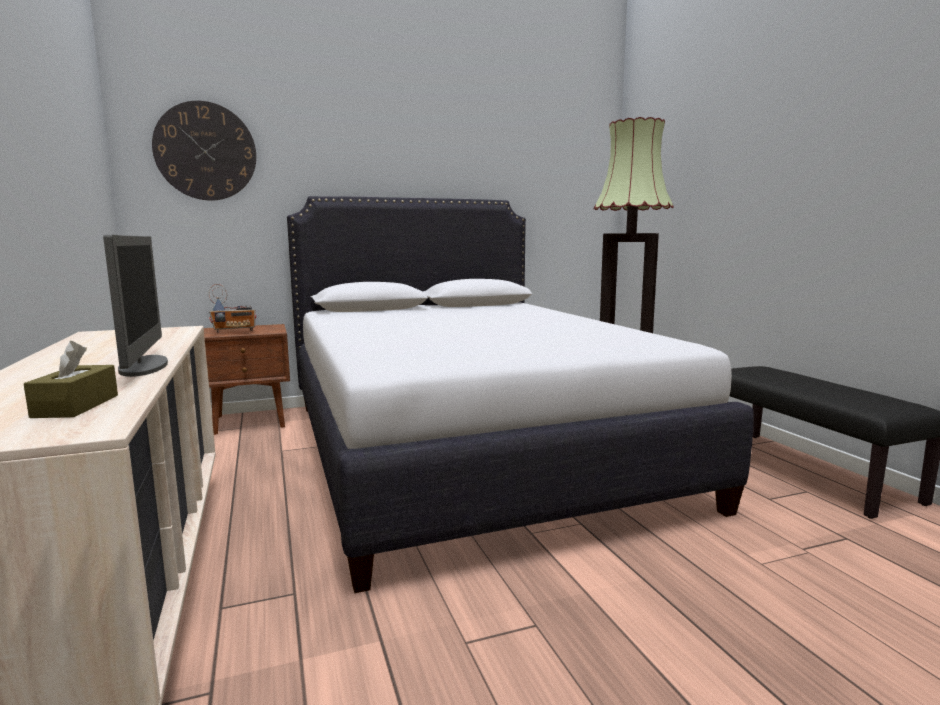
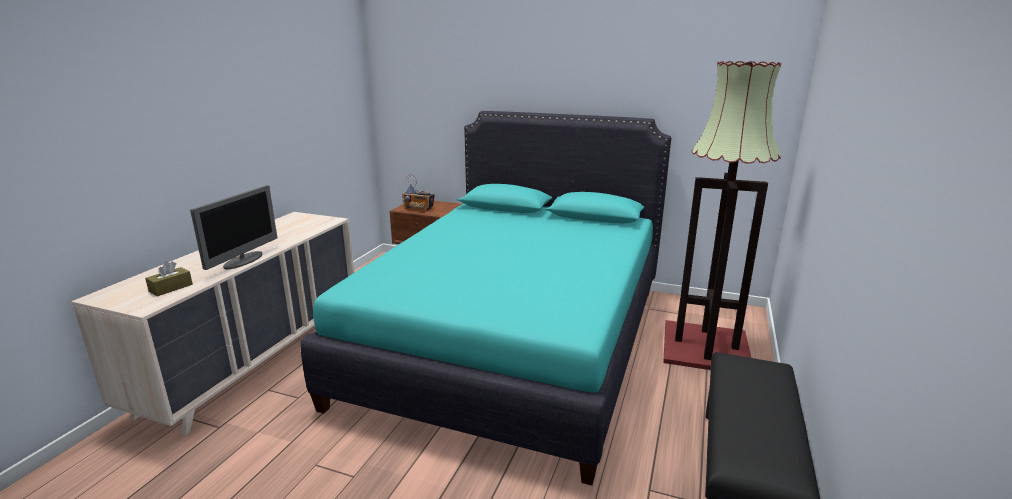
camera: 40 degrees right, 10 degrees up
(205, 151) = (419, 76): wall clock -> none
(467, 448) = (513, 340): white bed -> turquoise bed

